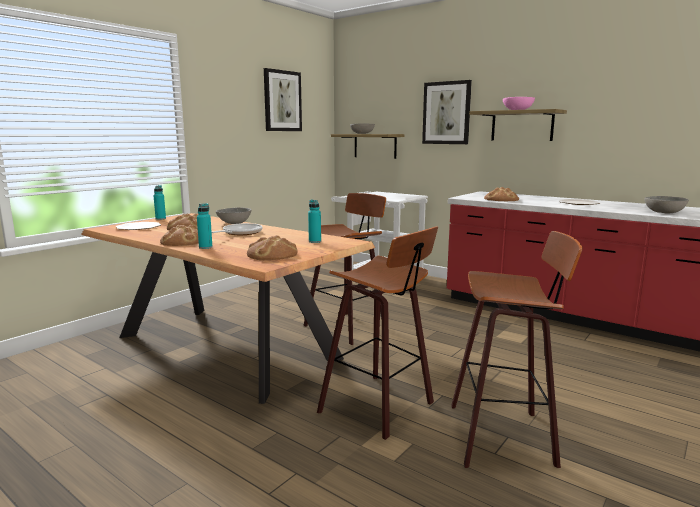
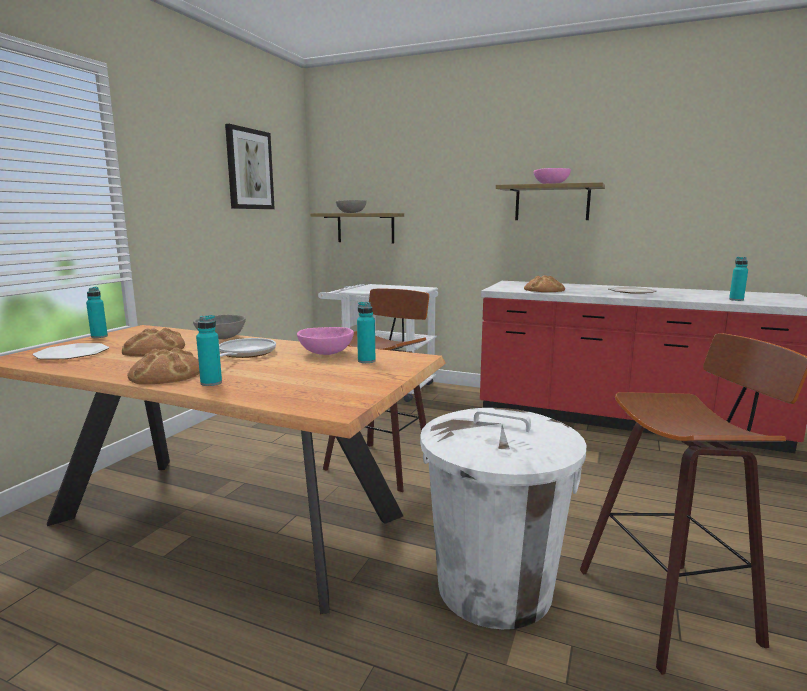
camera: 15 degrees left, 0 degrees up
(272, 254) = (327, 388): bread -> none
(293, 235) = (326, 353): none -> pink bowl
(381, 406) = (494, 588): stool -> white trash can
(446, 113) = (458, 187): picture -> none
(663, 213) = (736, 300): grey bowl -> turquoise bottle

